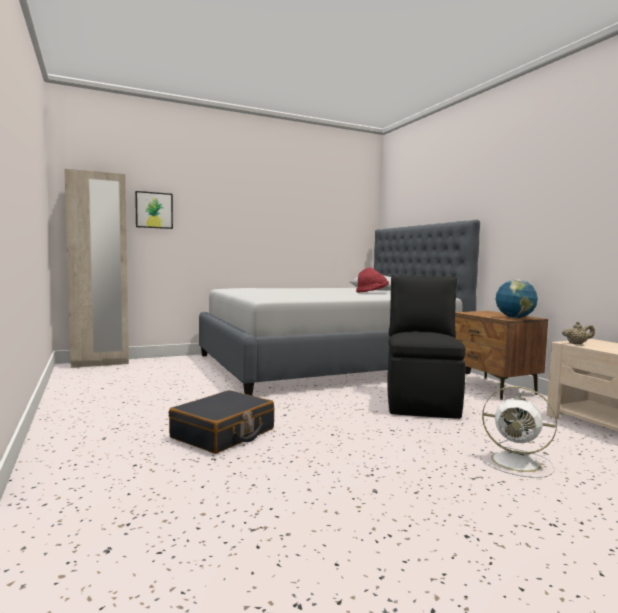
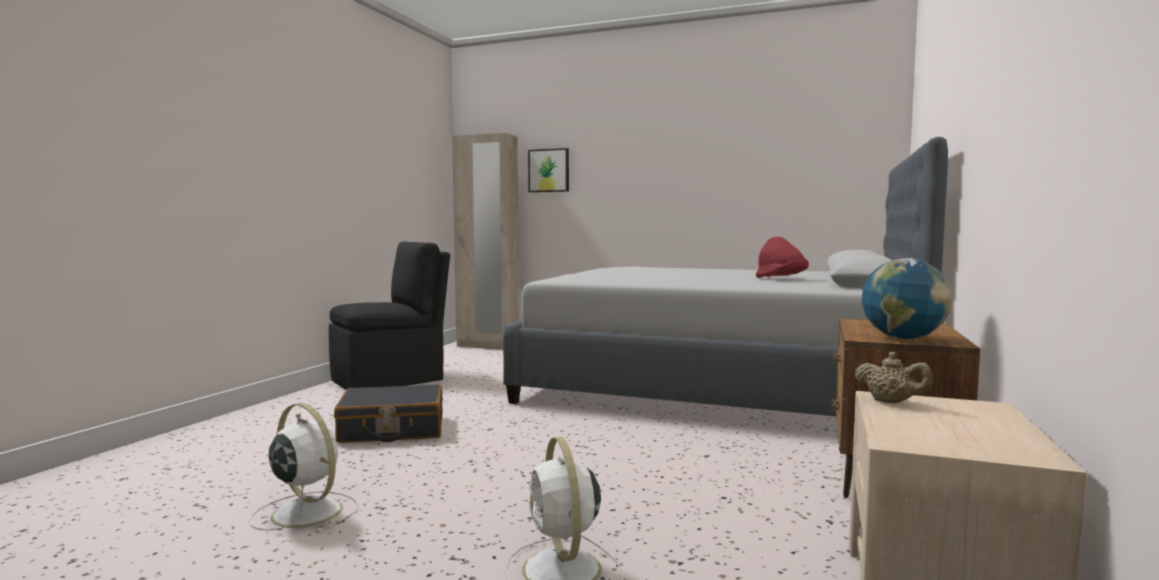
camera: 45 degrees right, 0 degrees up
(340, 496) = (305, 512): none -> white fan
(421, 402) = (688, 462): black chair -> black chair (390, 380)

